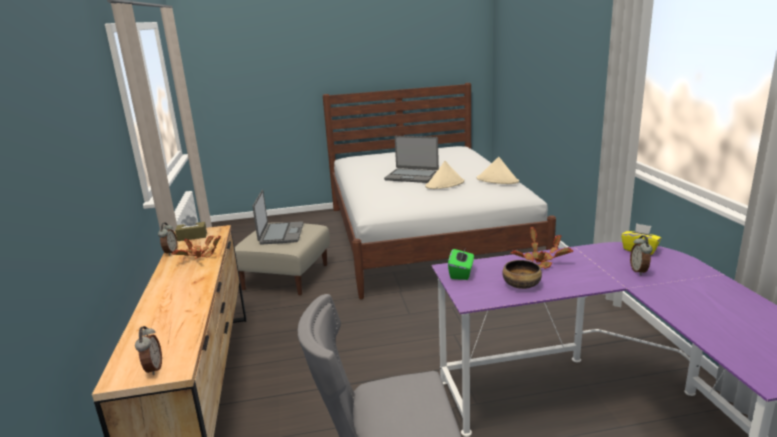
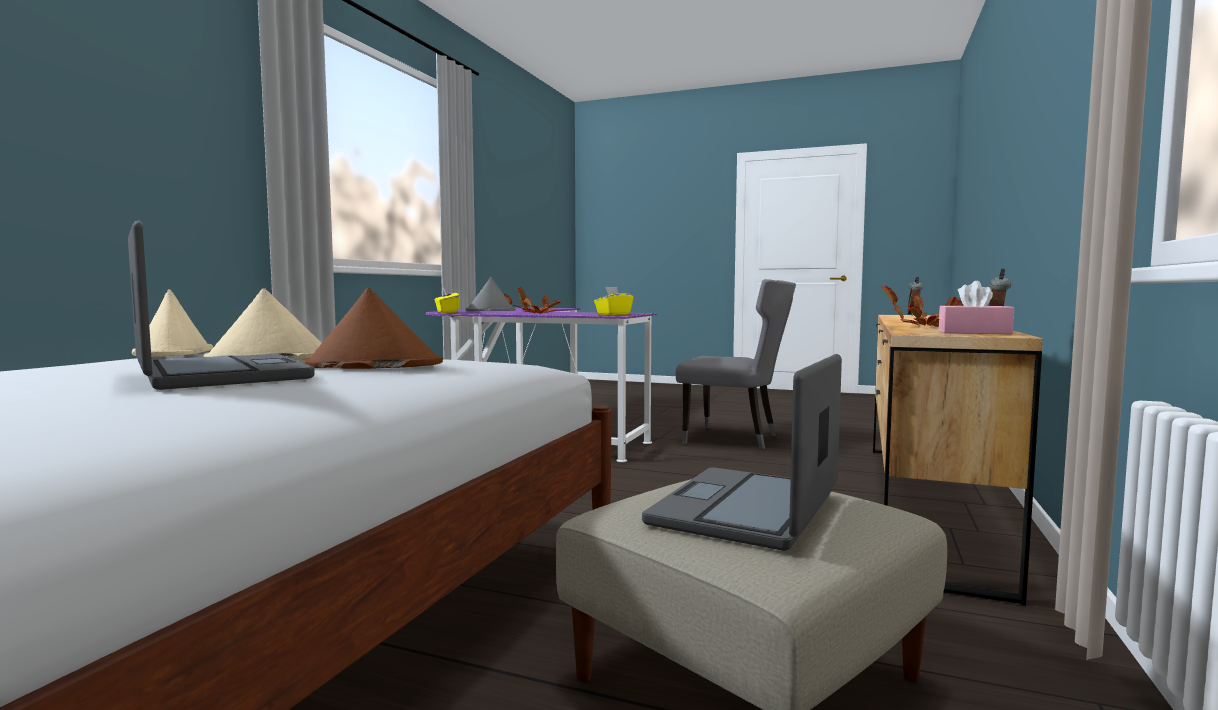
camera: 150 degrees left, 15 degrees down
(192, 236) = (974, 332): brown tissue box -> pink tissue box
(397, 188) = (373, 365): none -> brown hat
(461, 273) = (613, 314): green tissue box -> yellow tissue box
(521, 284) = (584, 312): bowl -> none
(639, 271) = (491, 311): alarm clock -> grey hat

